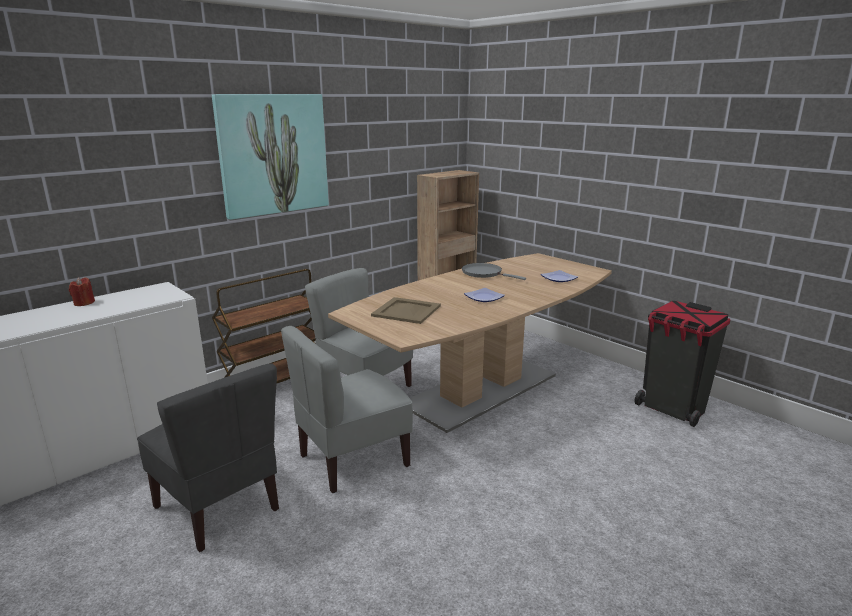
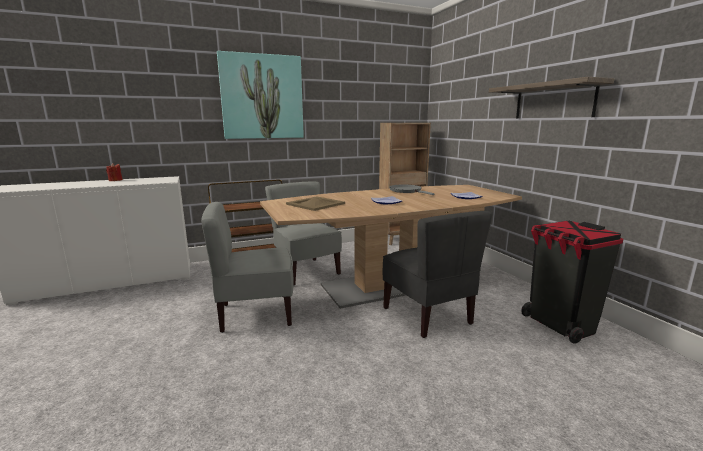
camera: 20 degrees right, 5 degrees down
(219, 507) = (143, 326): grey chair -> grey chair (428, 315)
(644, 167) = (553, 101): none -> shelf

